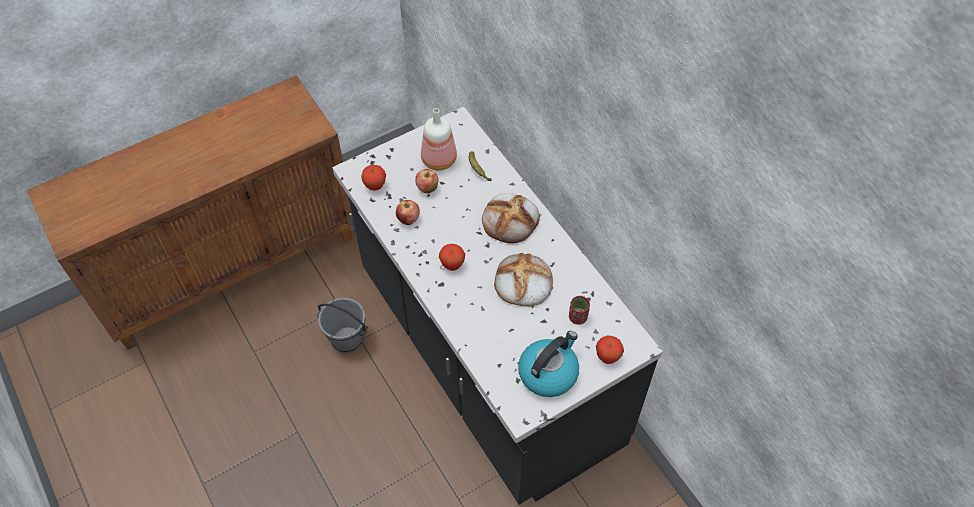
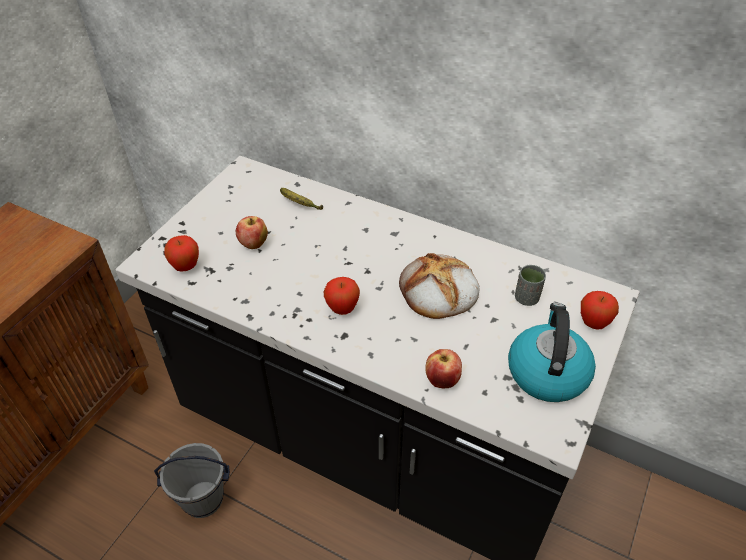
camera: 30 degrees left, 10 degrees down
(408, 219) = (253, 284): apple -> apple (442, 380)
(437, 159) = (246, 212): bottle -> none
(510, 220) = (374, 236): bread -> none
(578, 317) = (526, 298): red cup -> grey cup

